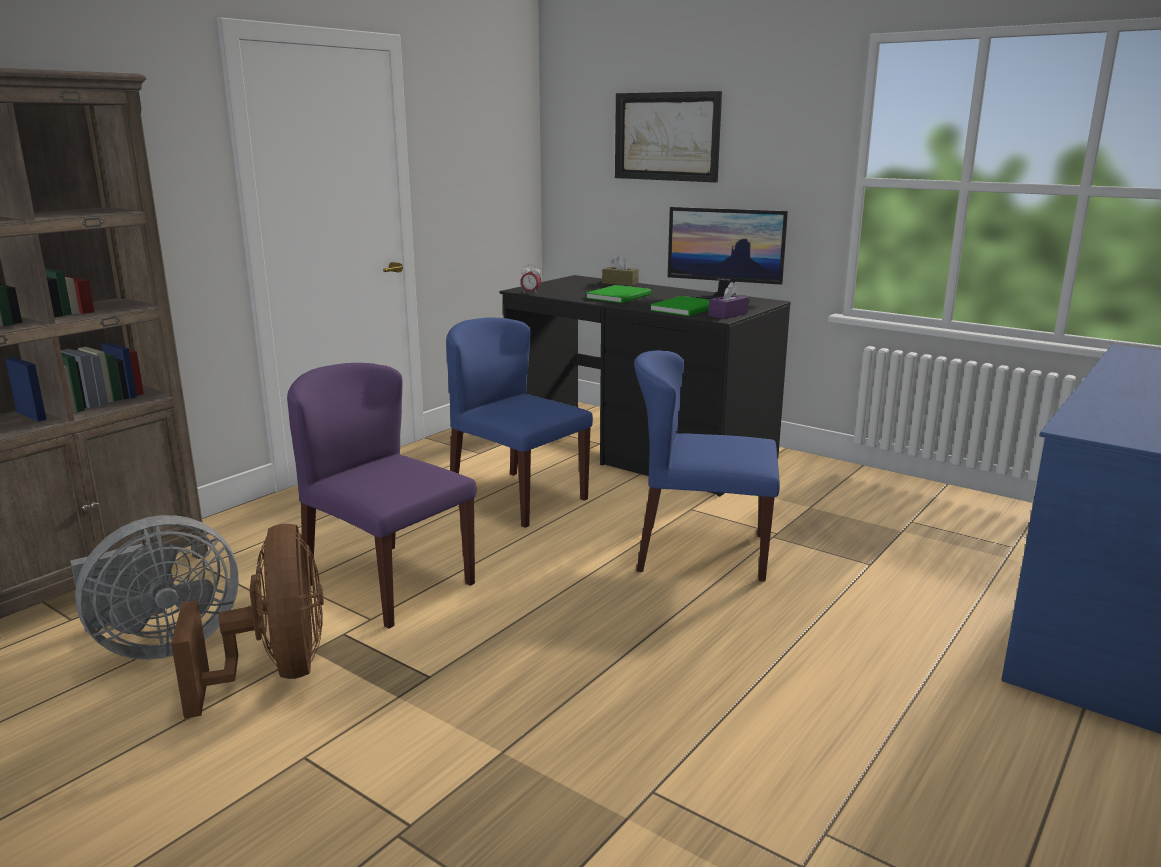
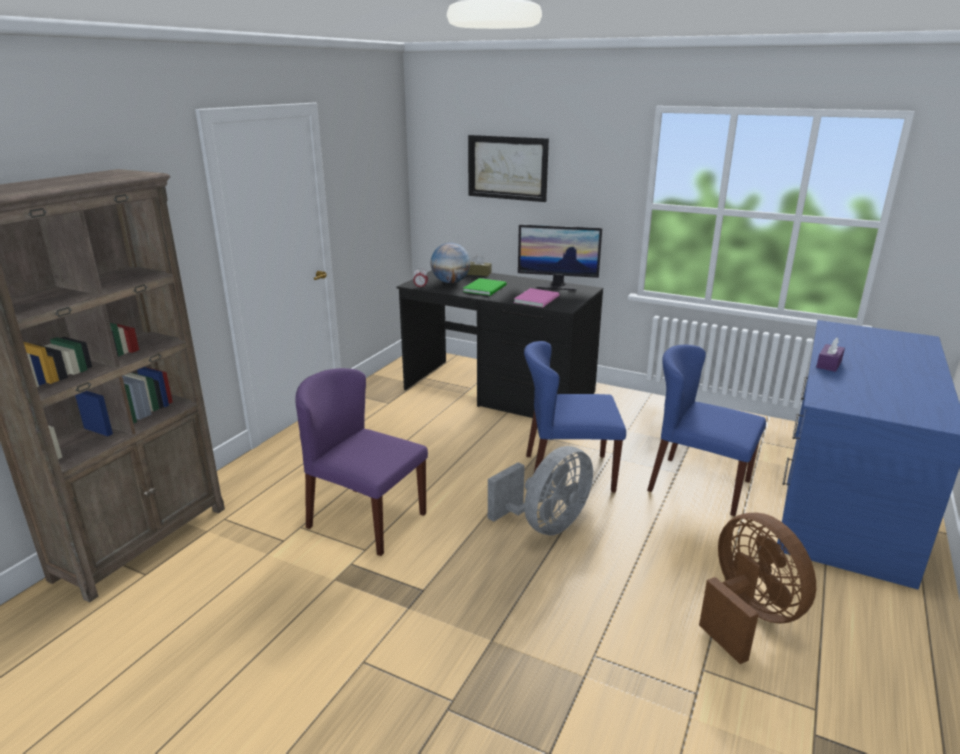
camera: 10 degrees left, 5 degrees up
(161, 645) = (224, 587): grey fan -> grey fan (546, 524)
(276, 672) = (316, 599): brown fan -> brown fan (747, 616)
(517, 498) = (429, 440): blue chair -> blue chair (698, 485)
(576, 289) = (451, 282): none -> globe
(687, 308) = (538, 299): green book -> pink book
(728, 314) = (568, 304): purple tissue box -> purple tissue box (829, 364)

